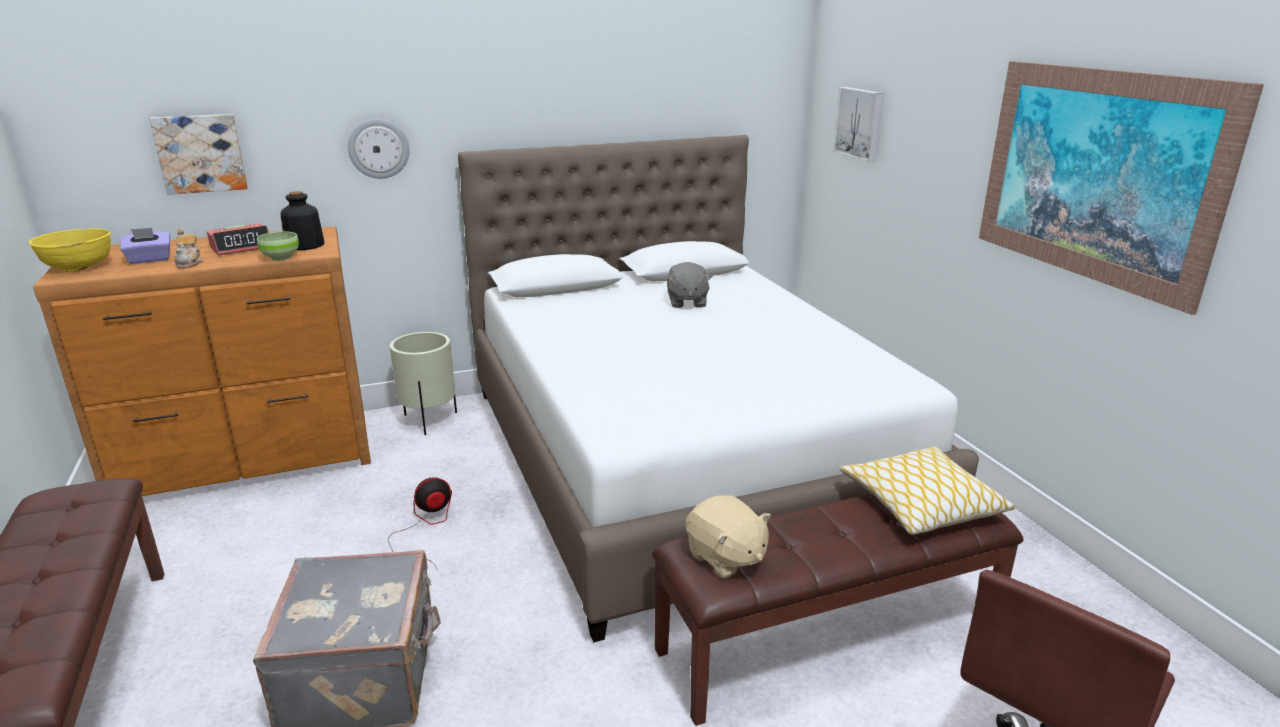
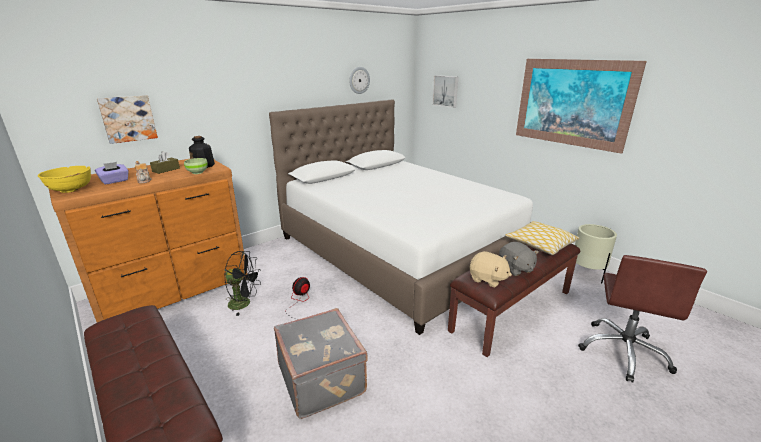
camera: 20 degrees left, 0 degrees up
(242, 247) = (166, 170): alarm clock -> brown tissue box
(335, 507) = (244, 303): none -> black fan
(378, 148) = (227, 112): wall clock -> wall clock (359, 80)
(428, 420) = (264, 254): beige planter -> beige planter (586, 275)
(686, 302) = (391, 177): grey plush toy -> grey plush toy (515, 269)

